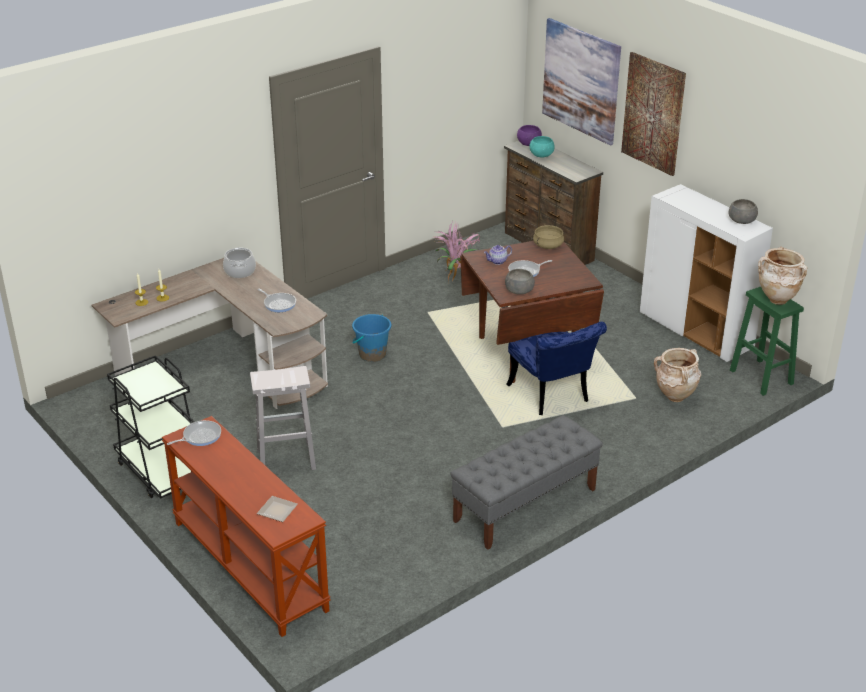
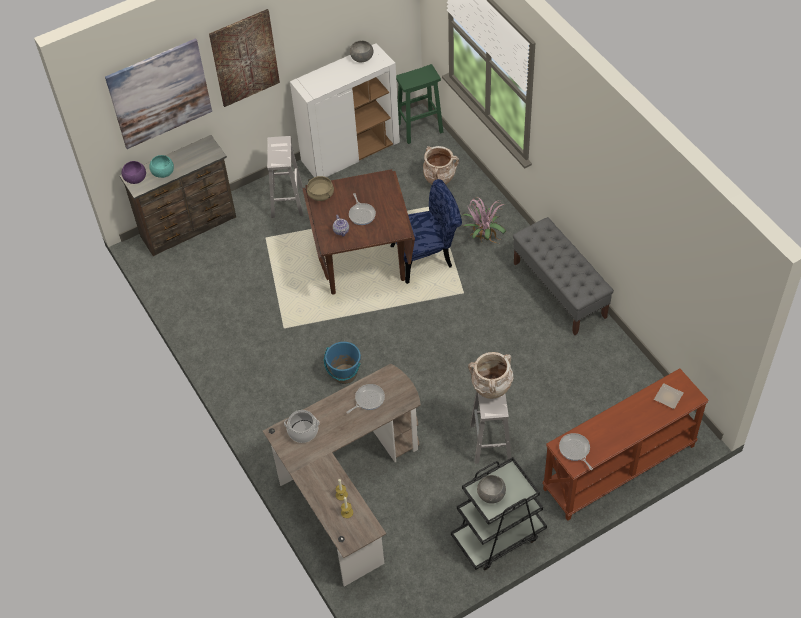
camera: 80 degrees left, 20 degrees up
(457, 274) = (221, 300): potted plant -> potted plant (482, 236)
(519, 291) = (392, 222): grey bowl -> grey bowl (491, 494)
(603, 298) = (287, 202): none -> white stool
(776, 300) = (419, 76): beige vase -> beige vase (491, 392)

